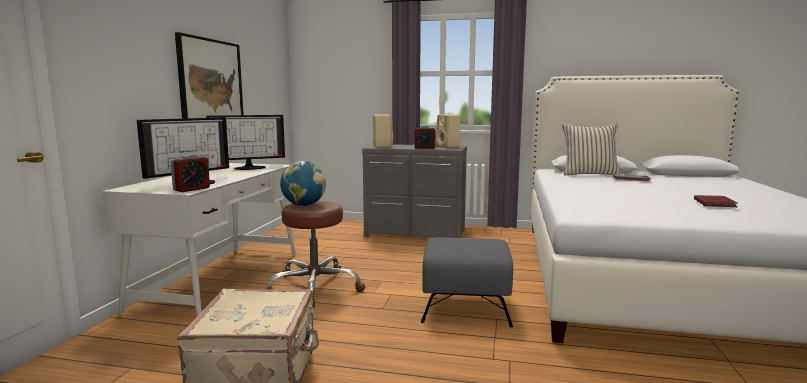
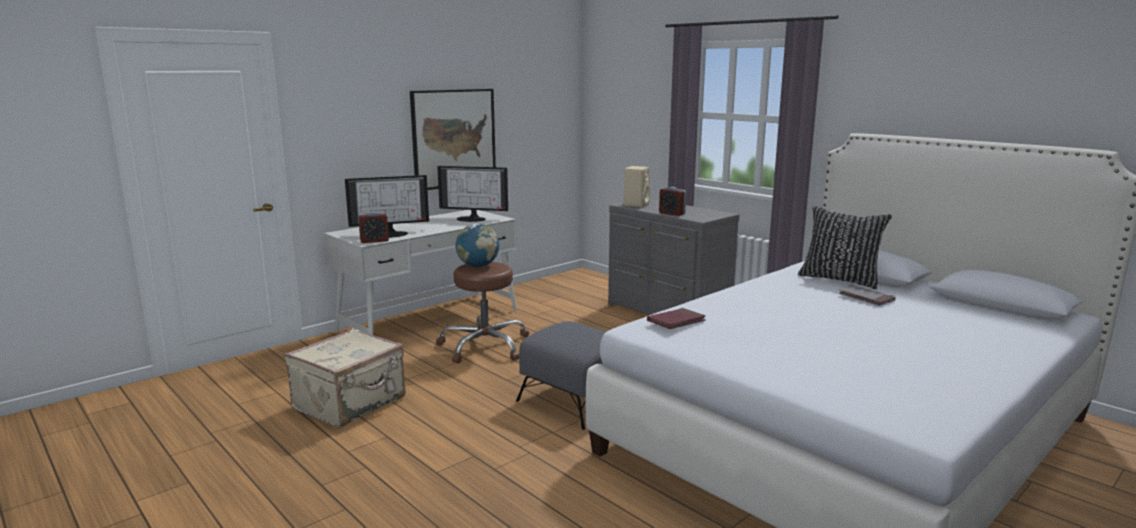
camera: 35 degrees right, 5 degrees up
(448, 146) = (709, 213): beige speaker -> none
(589, 174) = (840, 279): beige pillow -> black pillow
(714, 204) = (834, 352): red book -> red book (676, 321)

